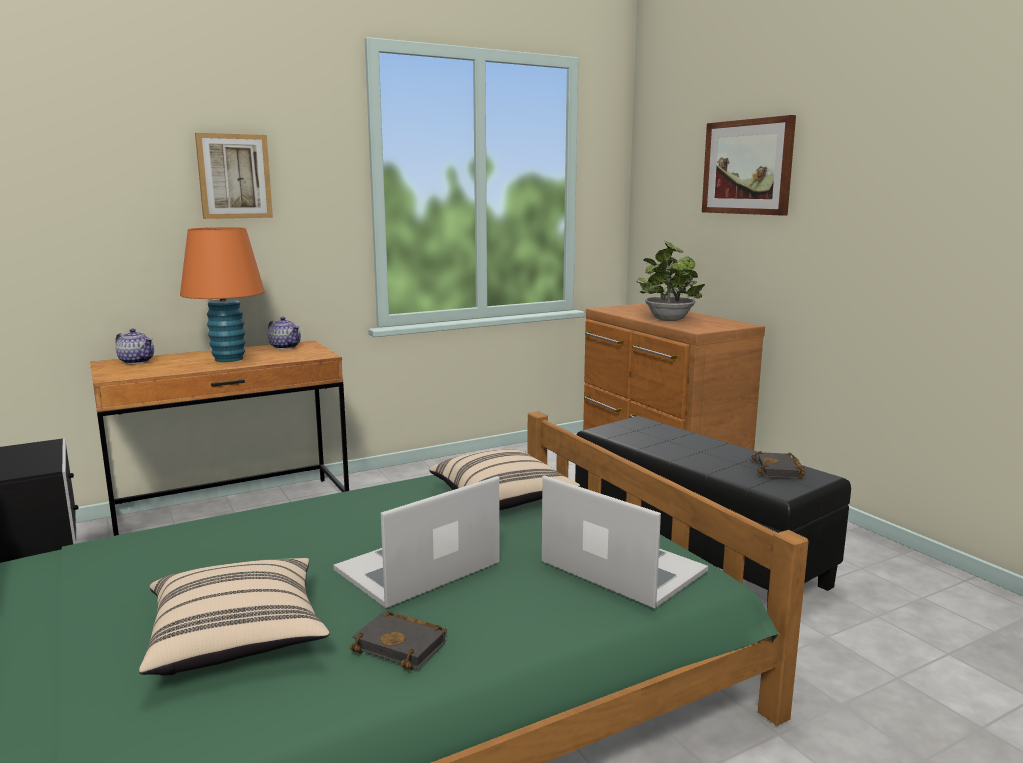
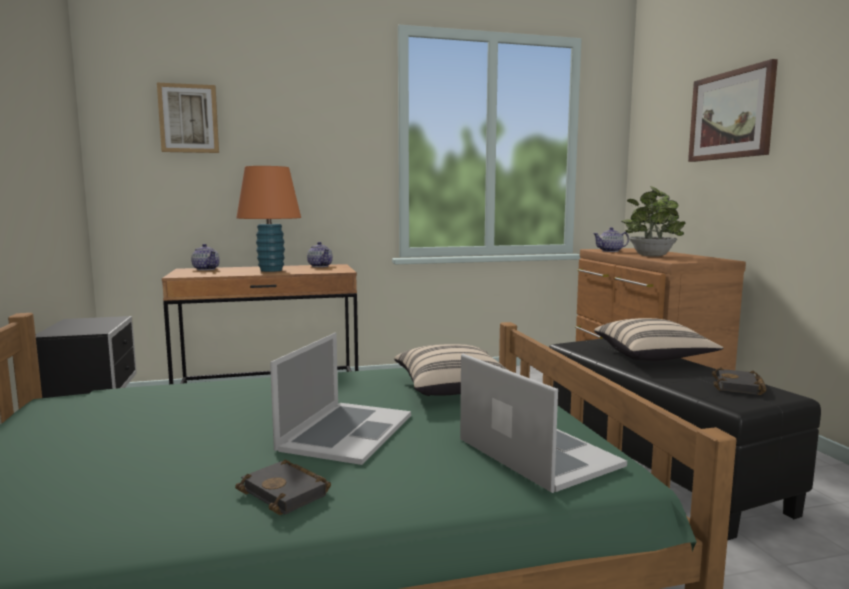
camera: 15 degrees right, 5 degrees down
(234, 176) = (290, 132): picture -> picture (189, 118)
(237, 639) = (156, 469): beige pillow -> beige pillow (653, 357)
(418, 567) = (346, 432): laptop -> laptop turned 135 degrees clockwise
(621, 311) = (610, 251): none -> teapot

